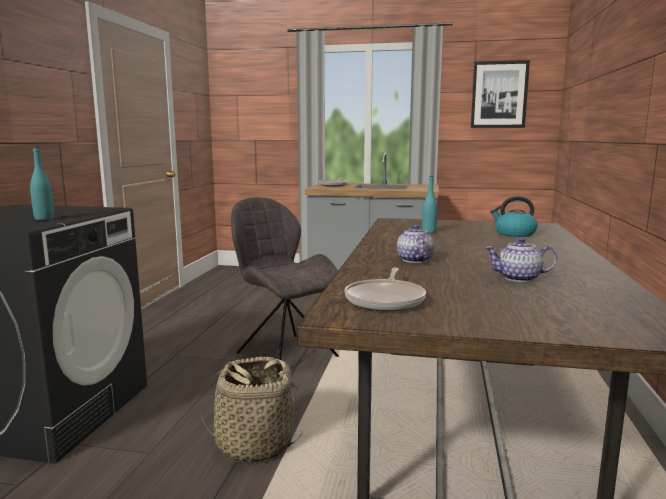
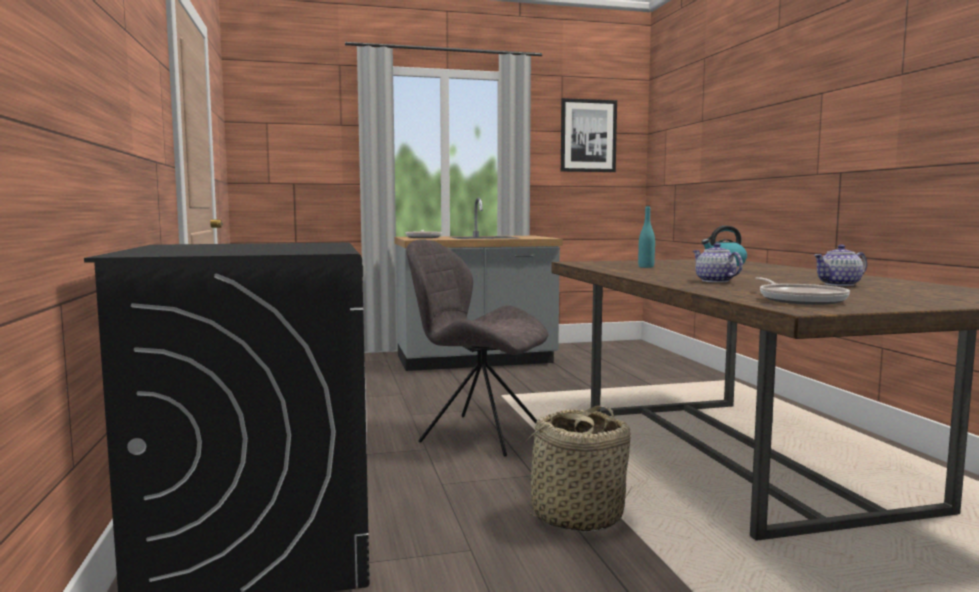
camera: 25 degrees left, 5 degrees down
(44, 219) = (305, 248): turquoise bottle -> none

